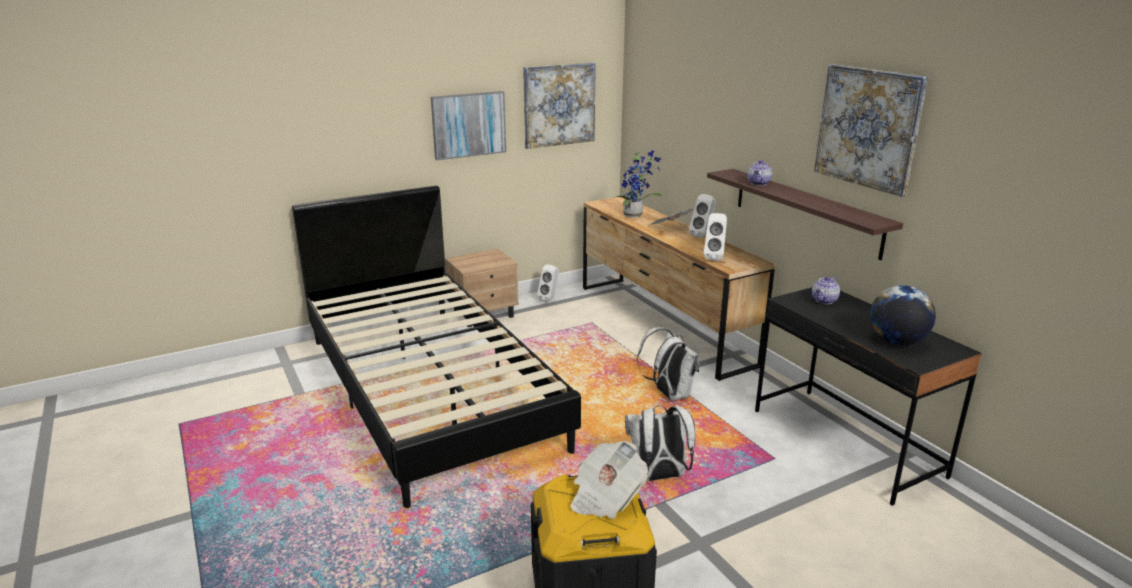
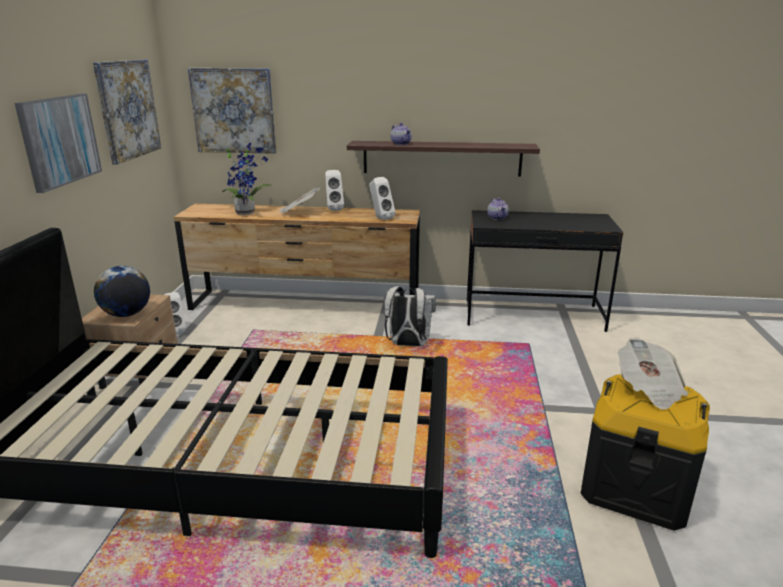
camera: 55 degrees left, 0 degrees up
(658, 476) = (509, 394): white backpack -> none
(868, 128) = (496, 78): picture -> picture (234, 111)
(896, 341) = (576, 223): globe -> globe (126, 314)

